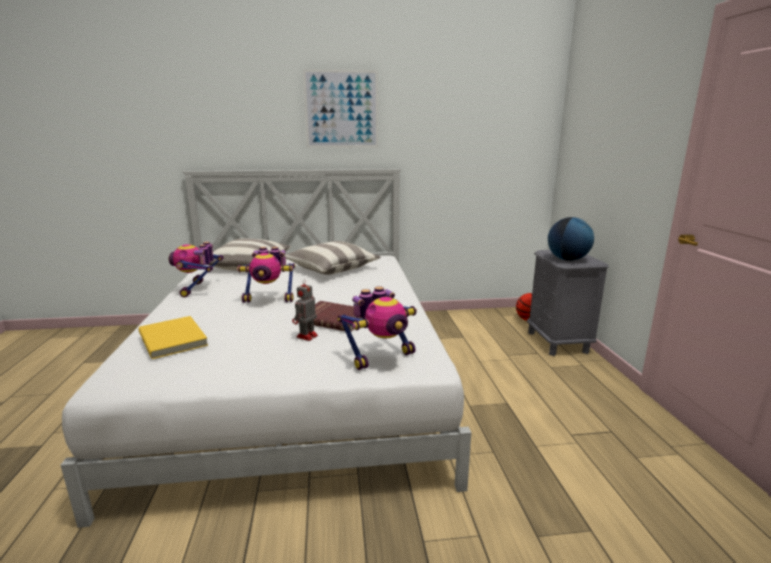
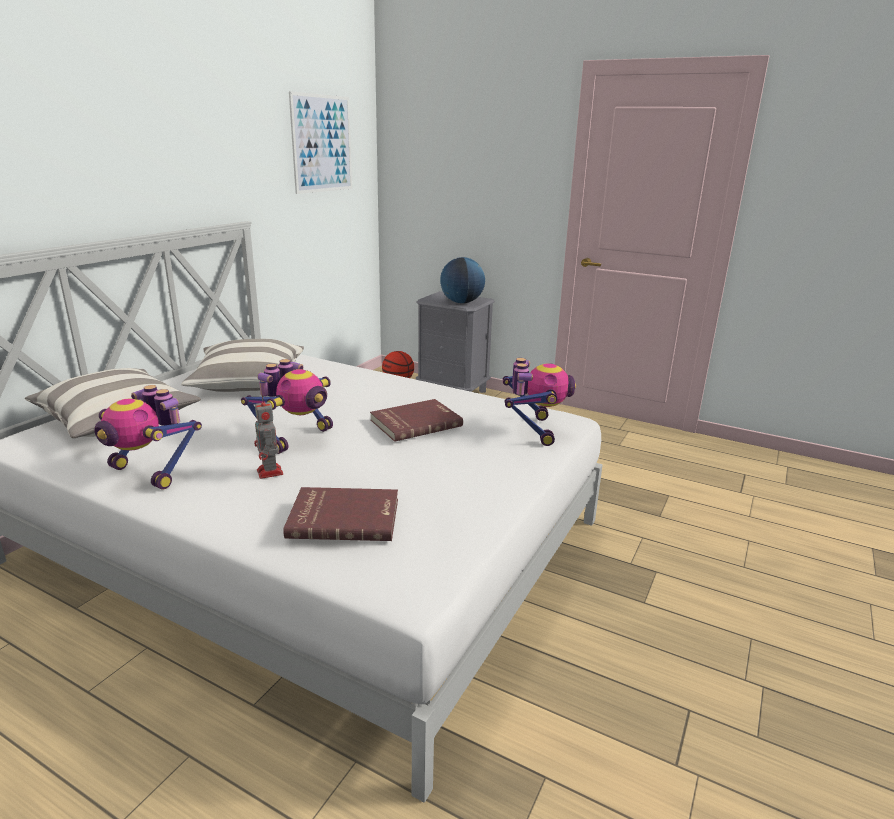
camera: 55 degrees left, 5 degrees up
(174, 339) = (344, 517): yellow book -> red book
(306, 337) = (441, 447): toy robot -> toy robot (270, 473)
(341, 109) = (163, 132): picture -> picture (322, 144)

